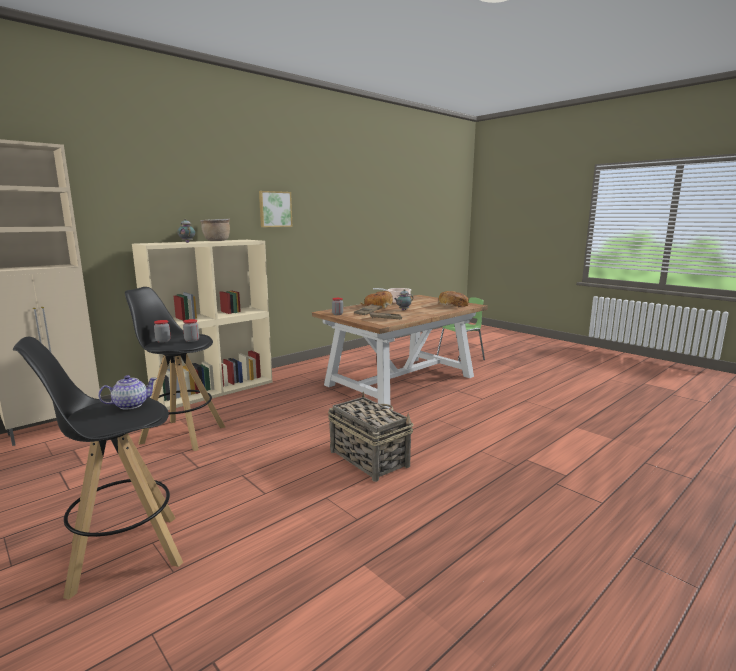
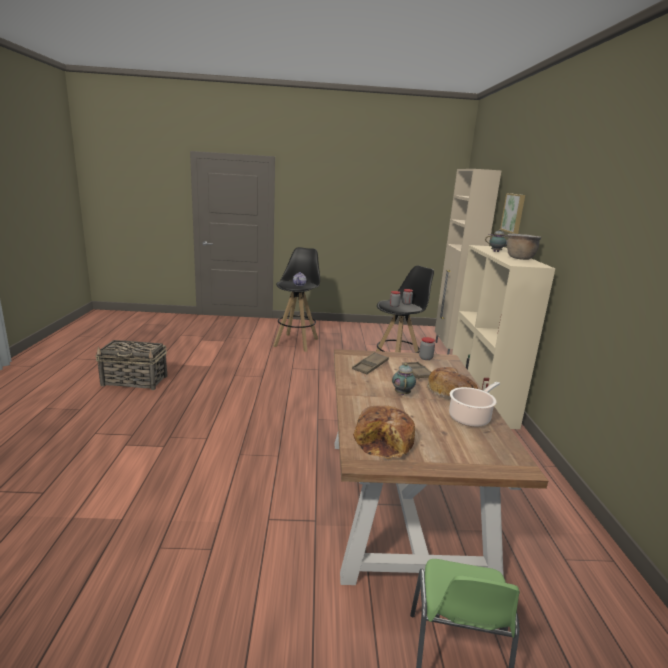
camera: 130 degrees right, 5 degrees up
(275, 209) = (598, 236): picture -> picture (514, 213)
(368, 458) = (275, 400): basket -> basket (135, 381)

